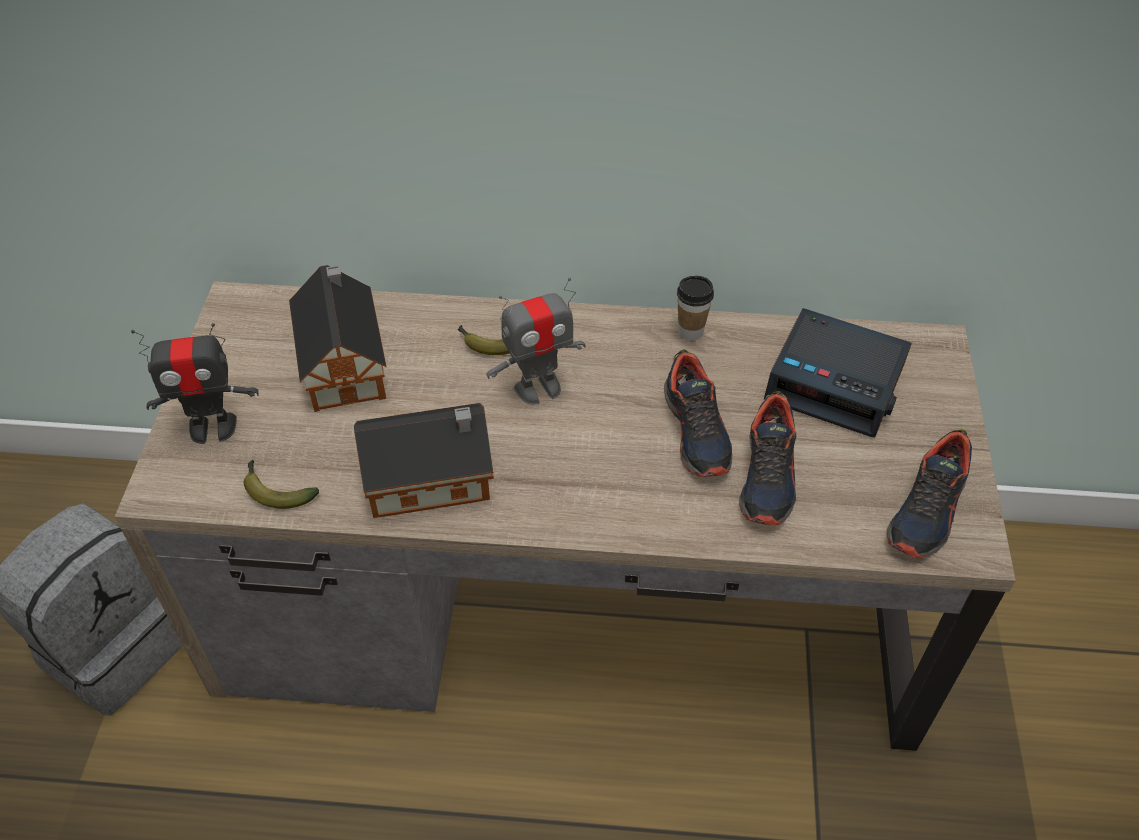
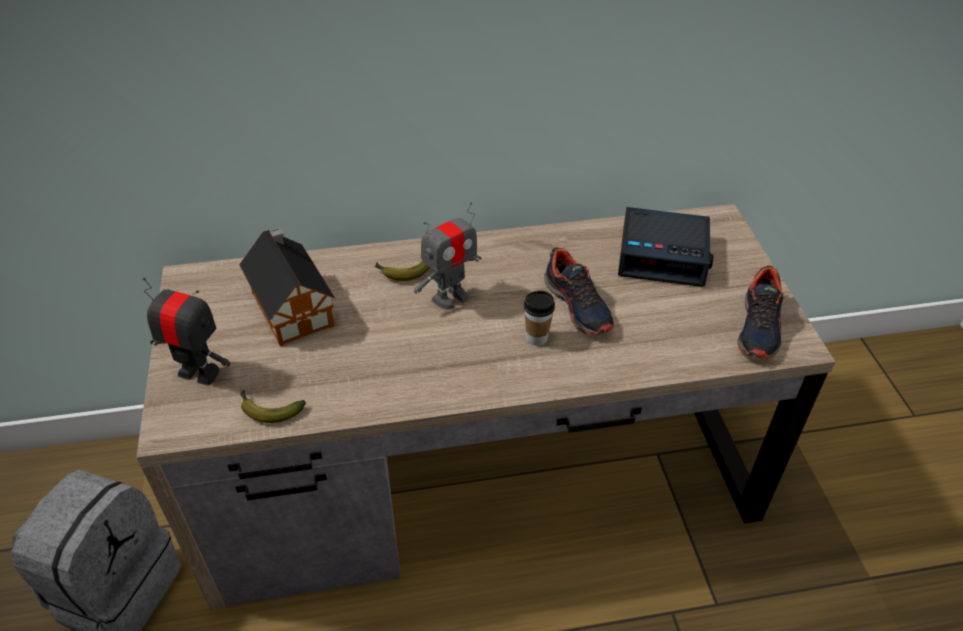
camera: 15 degrees left, 5 degrees down
(212, 427) = (199, 373): toy robot -> toy robot turned 135 degrees counterclockwise
(433, 478) = (393, 376): toy house -> none
(690, 332) = (547, 239): cup -> cup (536, 338)
(768, 476) = (640, 326): shoe -> none

